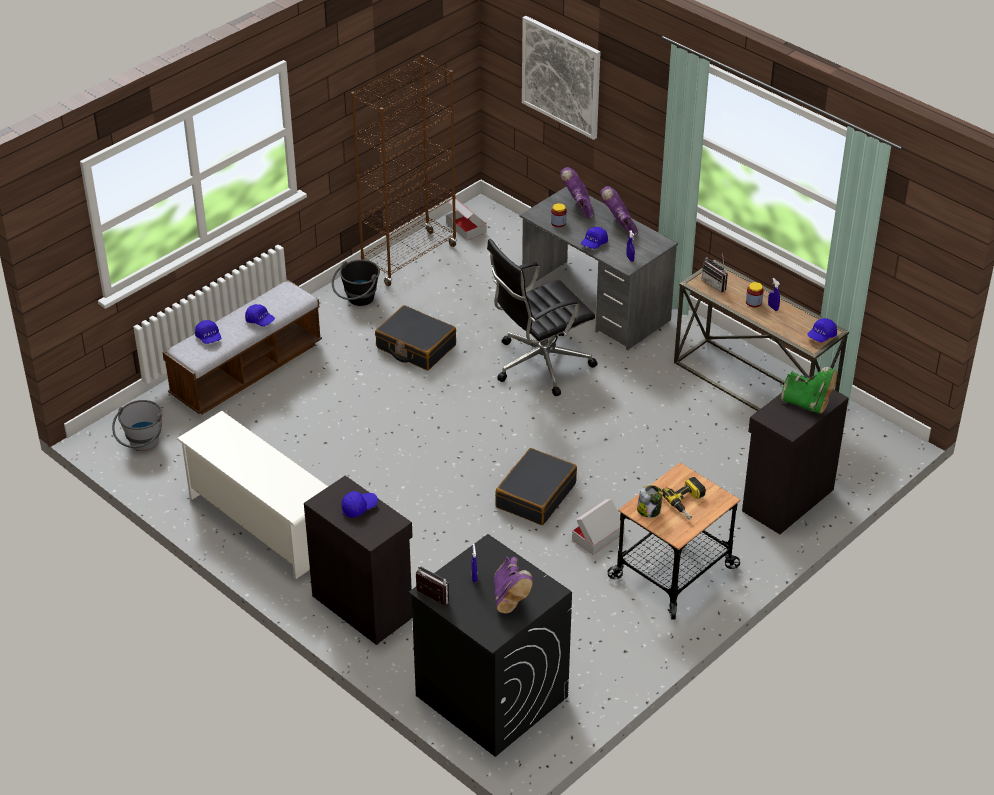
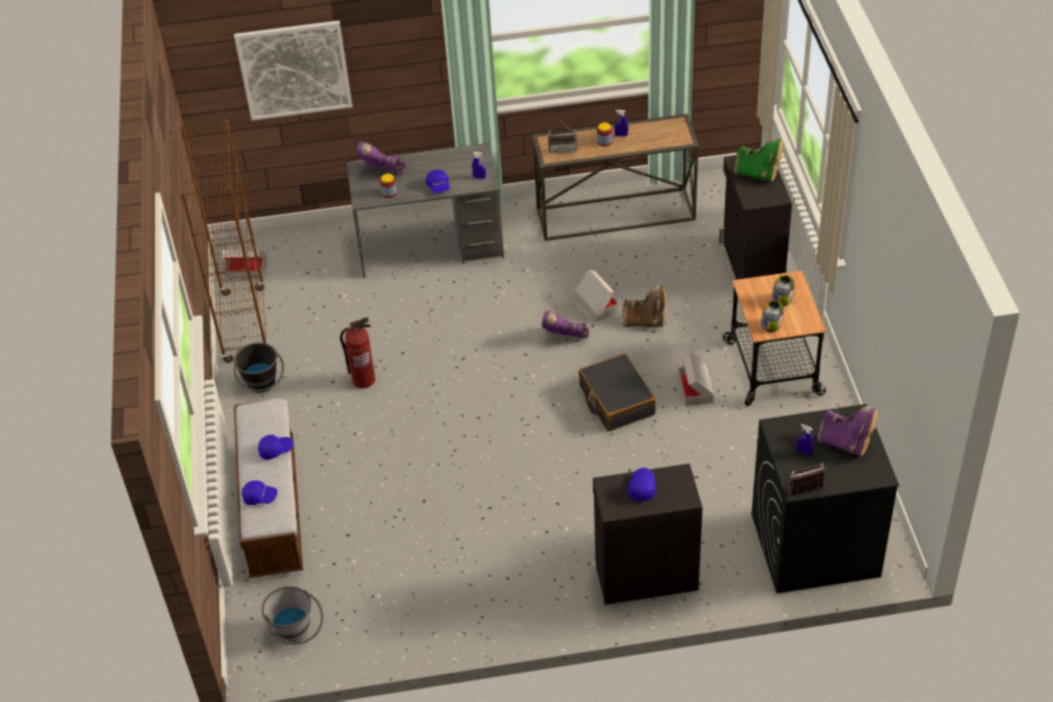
camera: 50 degrees left, 5 degrees up
(263, 523) = (484, 594): white shoe rack -> none
(415, 347) = (364, 380): black suitcase -> fire extinguisher
(539, 364) = (466, 317): black office chair -> none
(620, 226) = (432, 162): purple boot -> purple boot (564, 337)
(632, 429) = (596, 304): none -> cardboard box
(644, 468) = (646, 322): none -> brown boot
(688, 503) = (781, 299): power drill -> jar
(807, 404) = (758, 174): green boot -> green boot turned 45 degrees clockwise
(821, 336) = (679, 129): blue cap -> none

